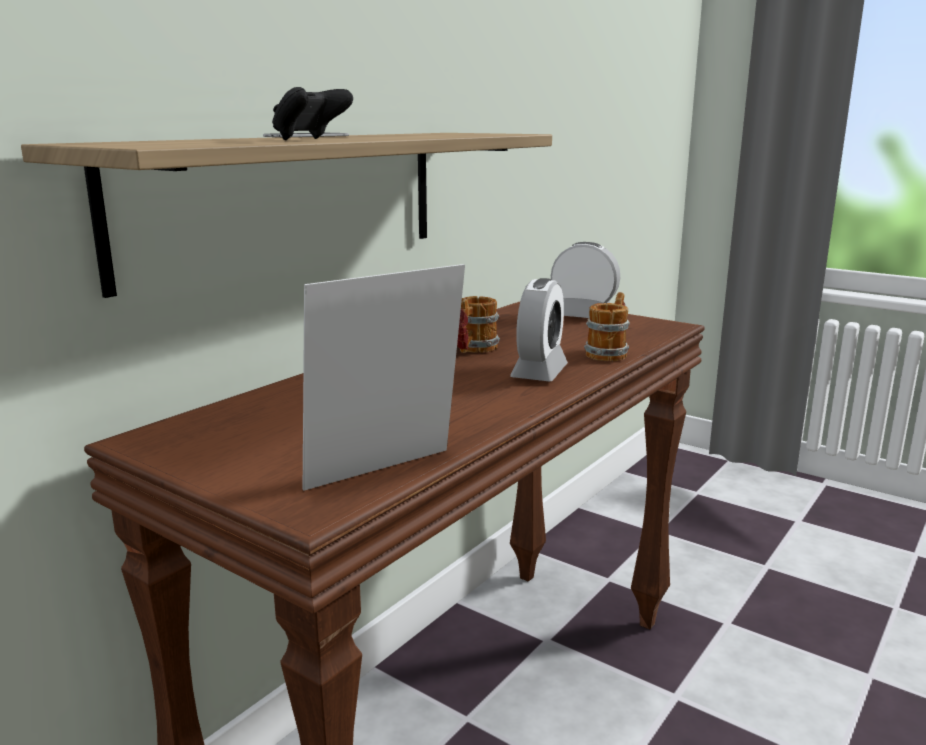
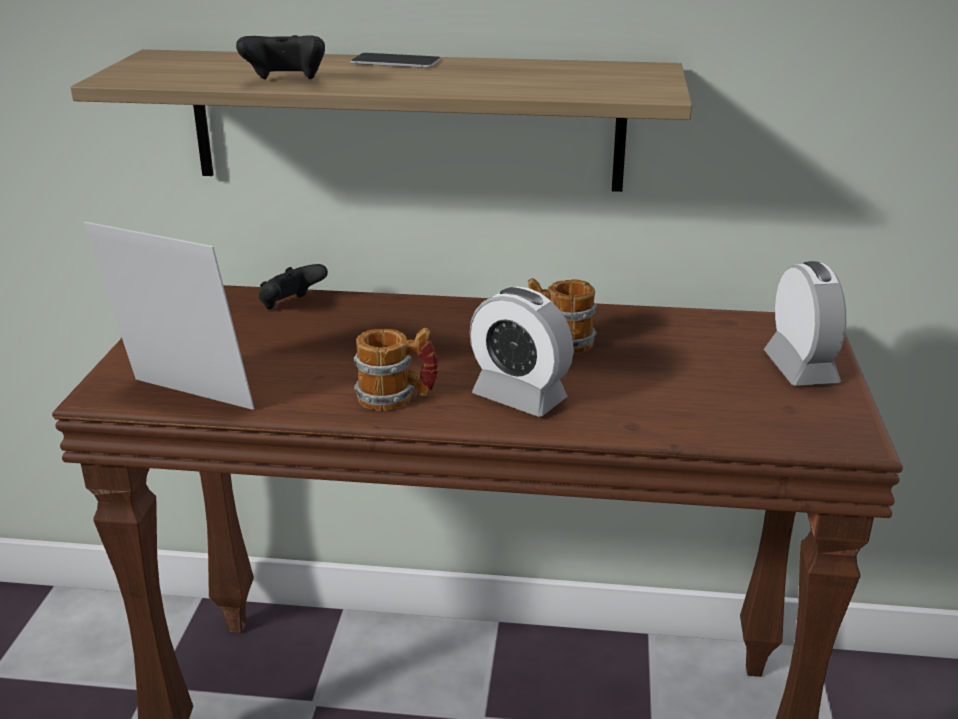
camera: 60 degrees right, 10 degrees up
(258, 406) = (291, 306): none -> black game controller
(539, 372) = (519, 397): alarm clock -> alarm clock turned 45 degrees clockwise
(609, 353) = (647, 421): mug -> mug (397, 398)

